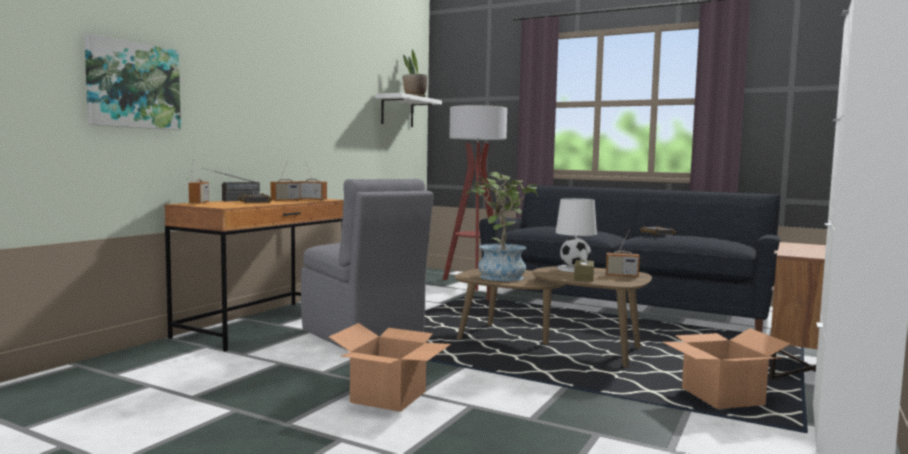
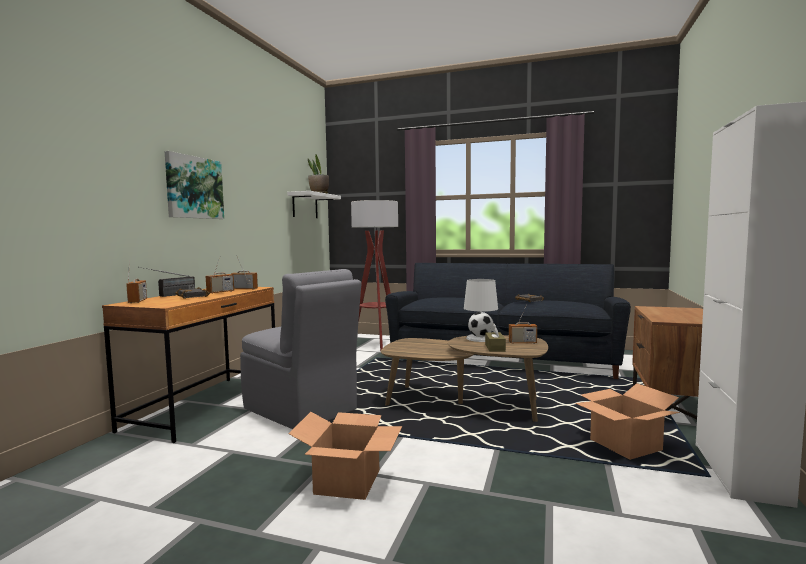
camera: 10 degrees left, 0 degrees up
(133, 85) = (63, 191): picture -> picture (194, 187)
(500, 275) = (419, 347): potted plant -> none

